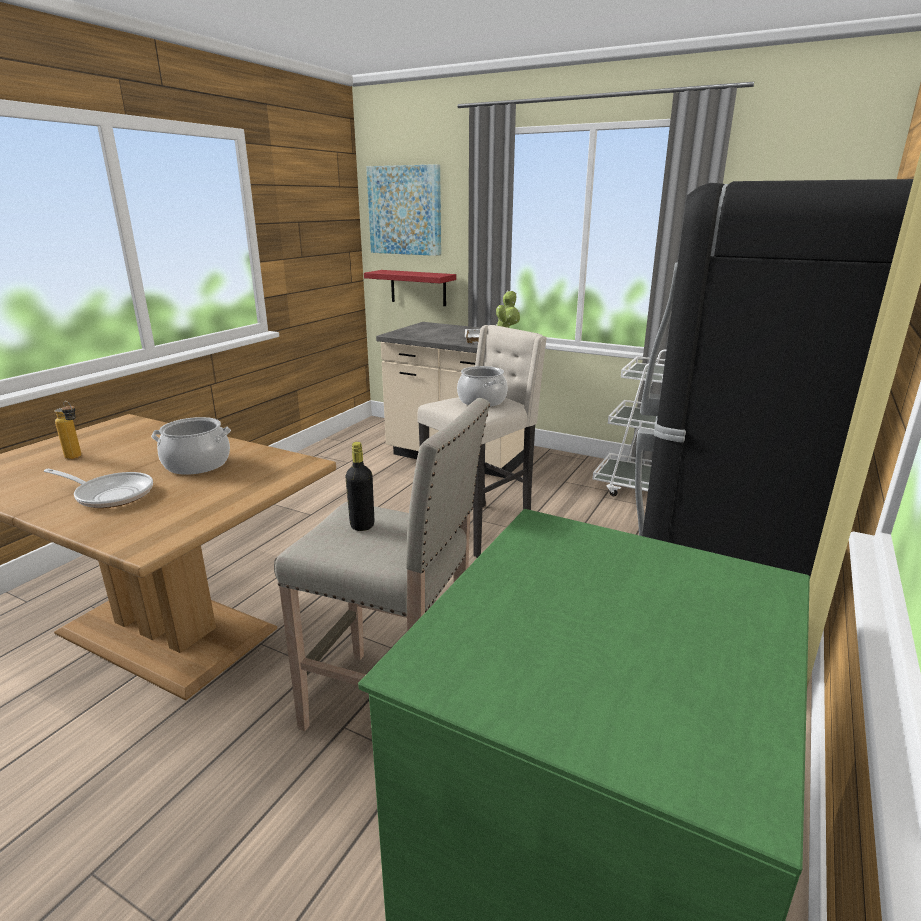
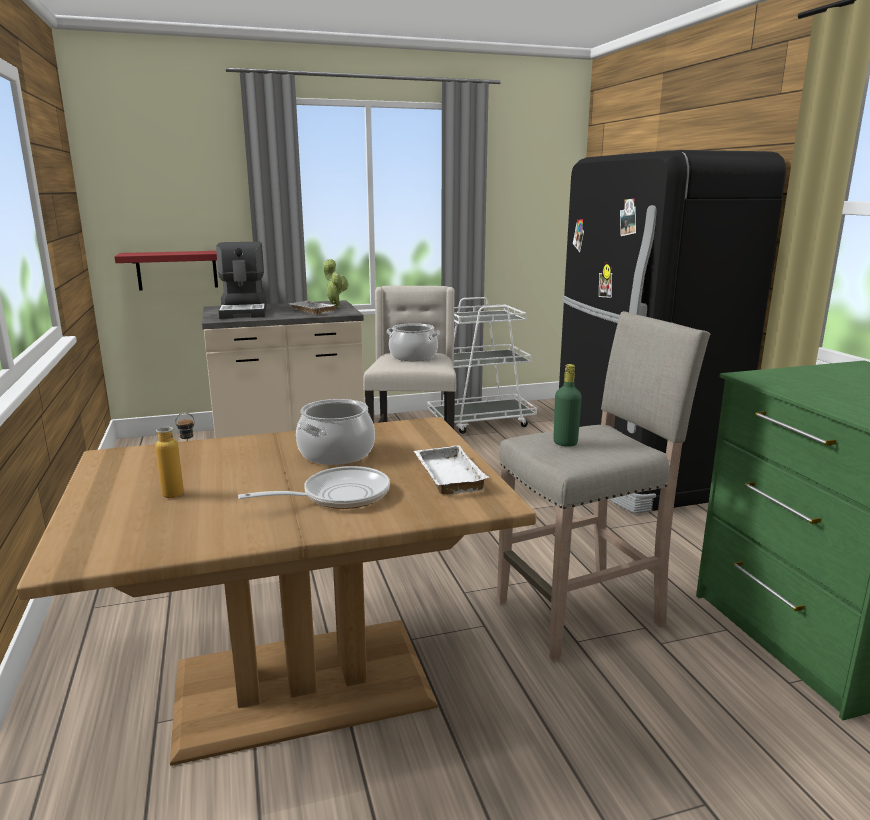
camera: 45 degrees left, 5 degrees down
(189, 510) = (446, 475): none -> white tray
(362, 525) = (565, 443): black bottle -> green bottle
(405, 210) = (150, 181): picture -> none
(431, 331) = (245, 311): none -> coffee machine

